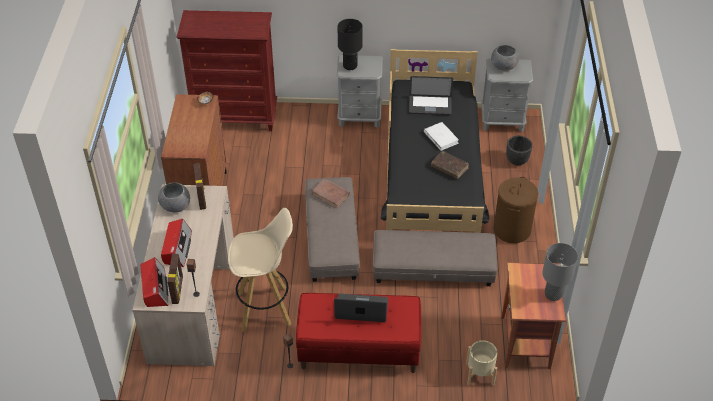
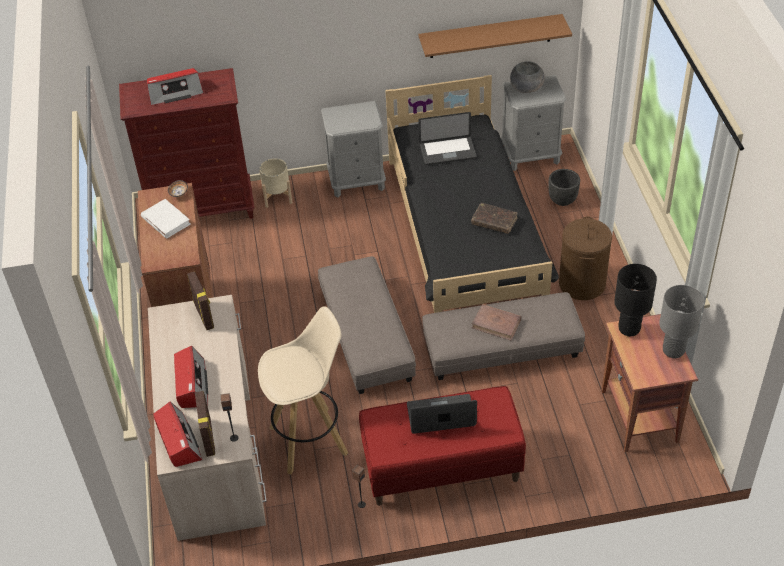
camera: 10 degrees left, 0 degrees up
(175, 206) = (173, 332): grey bowl -> none
(222, 24) = (175, 93): none -> radio
(330, 194) = (355, 282): brown book -> brown book (496, 324)
(350, 67) = (340, 120): black table lamp -> black table lamp (629, 330)
(440, 137) = (472, 187): white book -> white book (166, 221)
(479, 20) = (490, 36): none -> brown shelf
(480, 374) = (597, 466): beige planter -> beige planter (277, 196)

